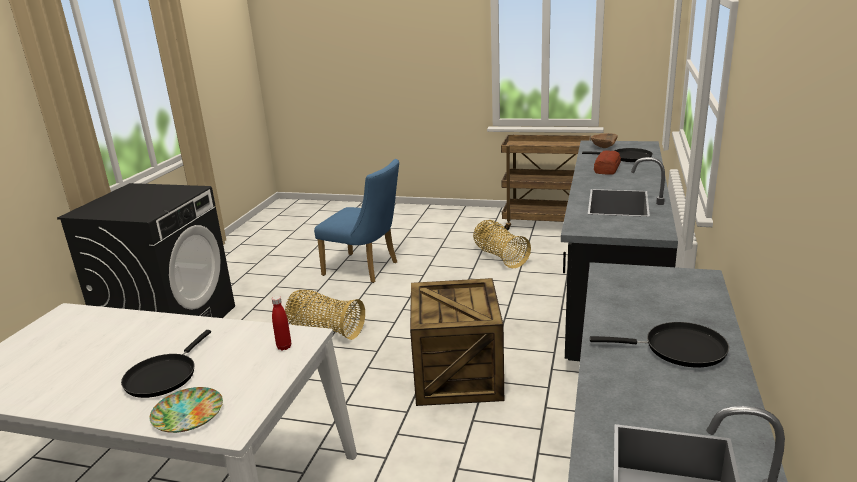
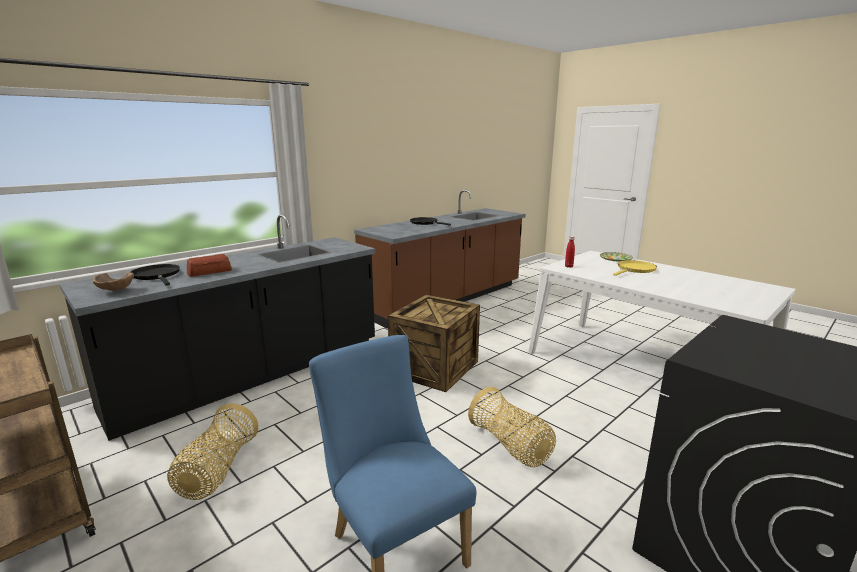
camera: 150 degrees left, 5 degrees down
(164, 376) = (635, 269): black frying pan -> yellow frying pan

